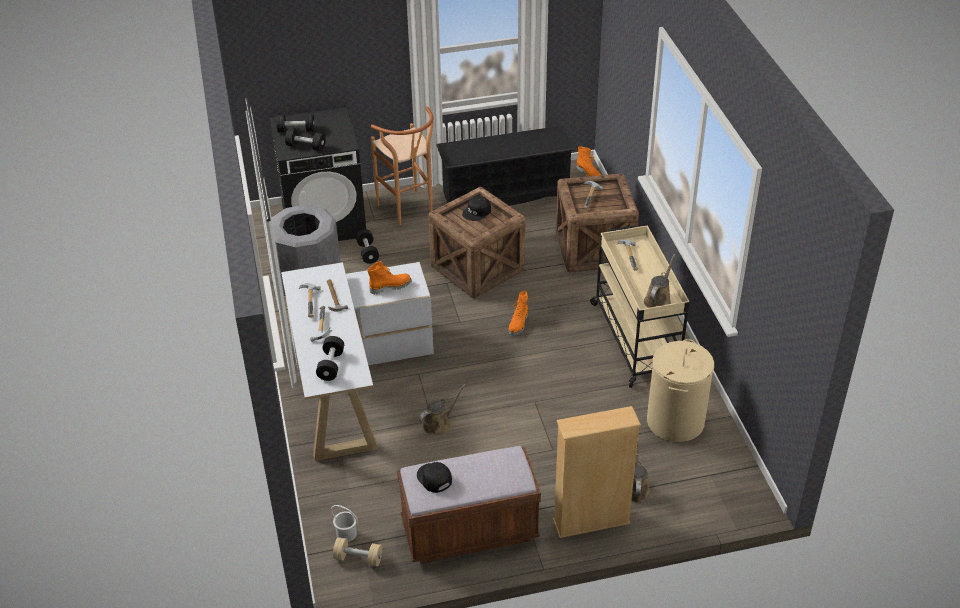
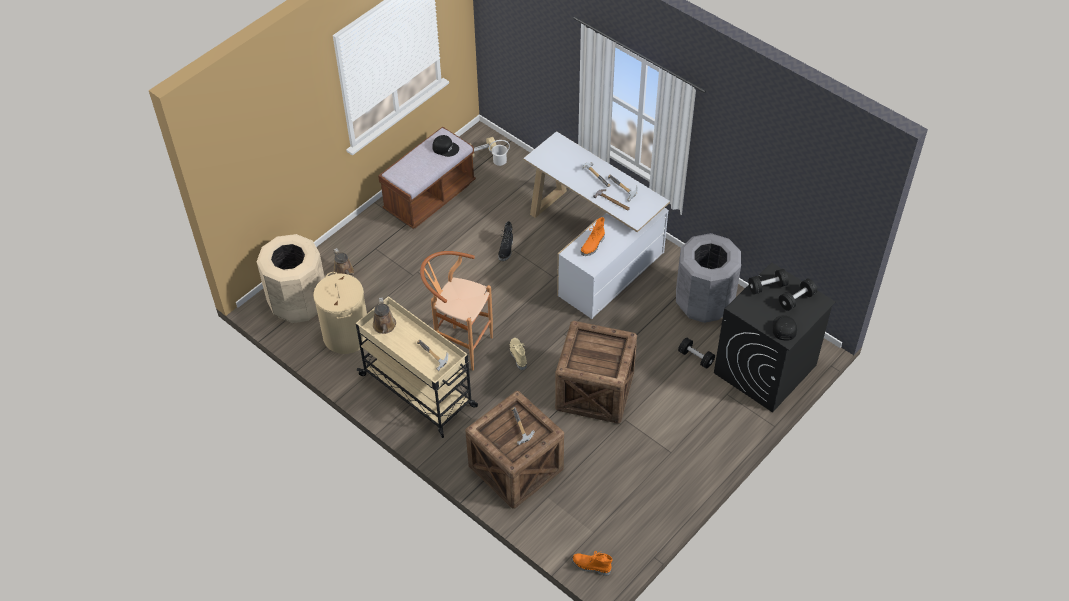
camera: 145 degrees right, 10 degrees up
(331, 365) = (561, 156): black dumbbell -> none
(408, 211) = (709, 420): brown stool -> brown stool (459, 345)
(439, 424) = (506, 249): brown watering can -> black boot
(477, 212) = (601, 359): black cap -> black cap (783, 328)
(505, 194) = (646, 491): black shoe rack -> none
(519, 324) = (517, 355): orange boot -> beige boot
(591, 522) = (360, 239): beige bookcase -> none
(710, 481) = (298, 303): none -> beige trash can

